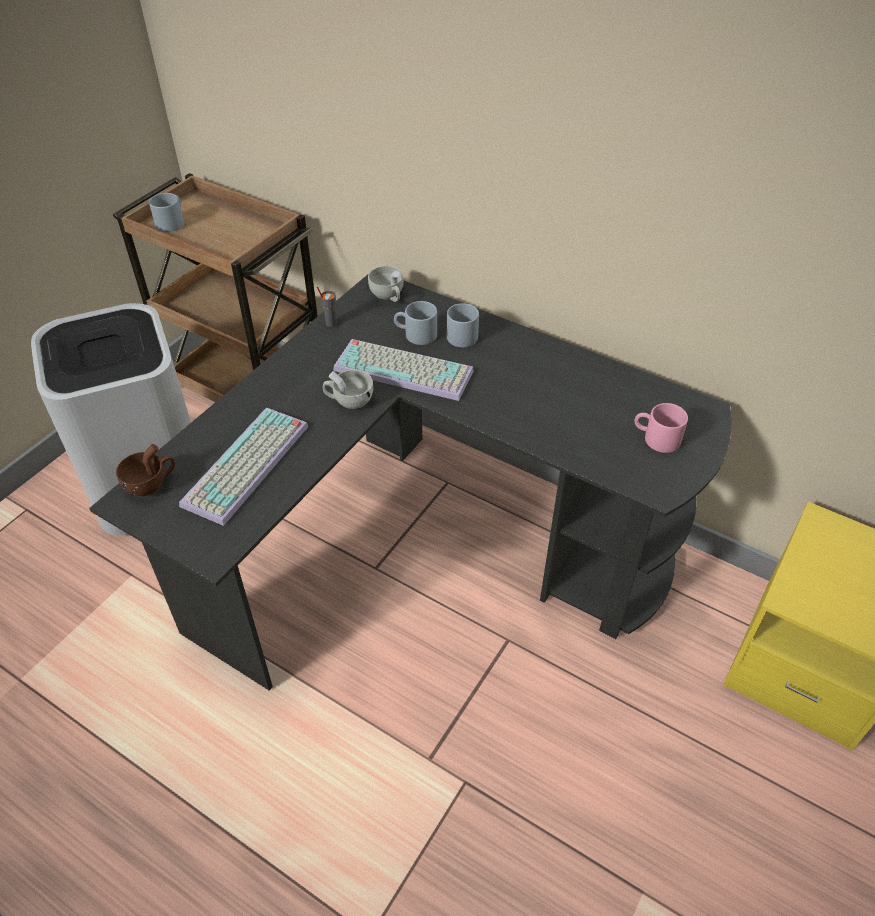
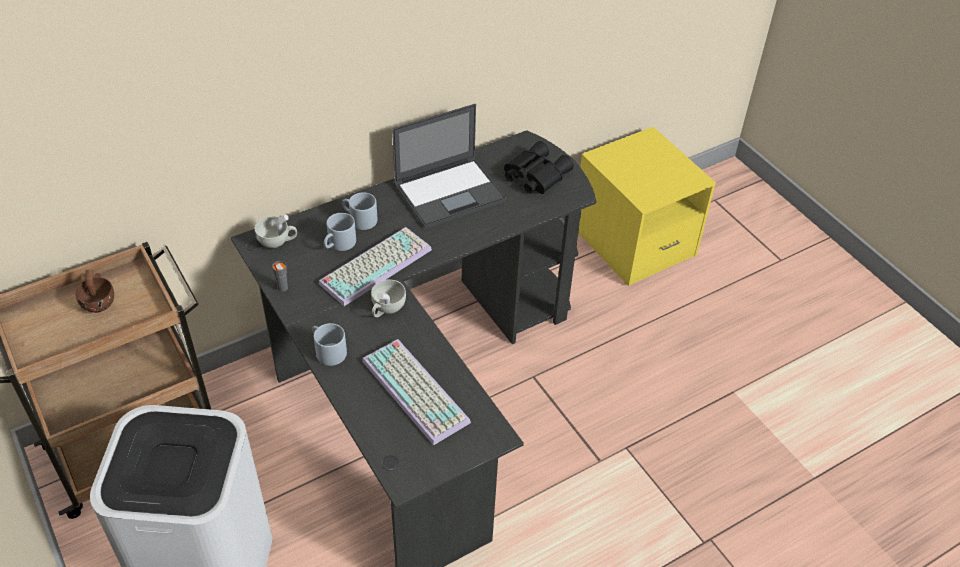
camera: 65 degrees left, 0 degrees up
(151, 483) = (396, 457): brown cup -> brown cup (99, 301)
(172, 222) = (43, 342): grey mug -> grey mug (327, 351)
(560, 381) = (450, 192): none -> laptop
(655, 439) = (534, 175): pink mug -> black binoculars

